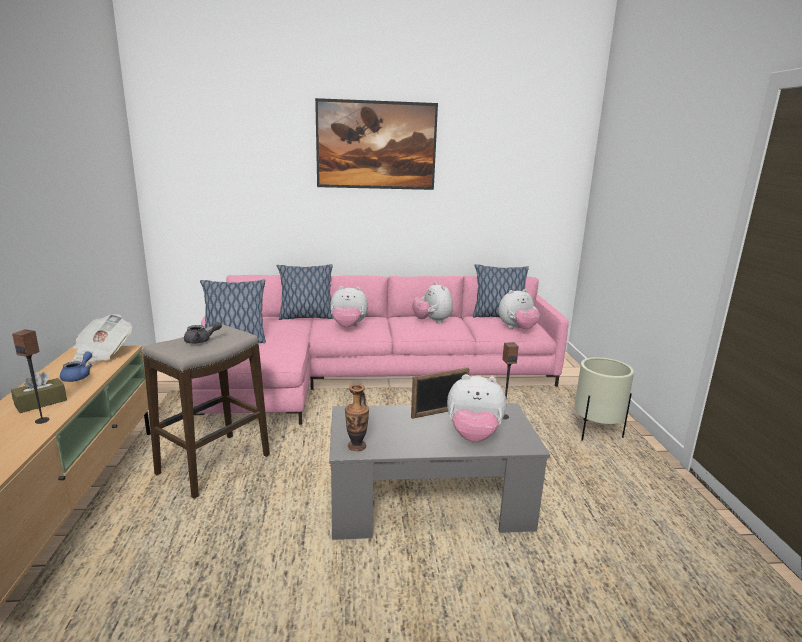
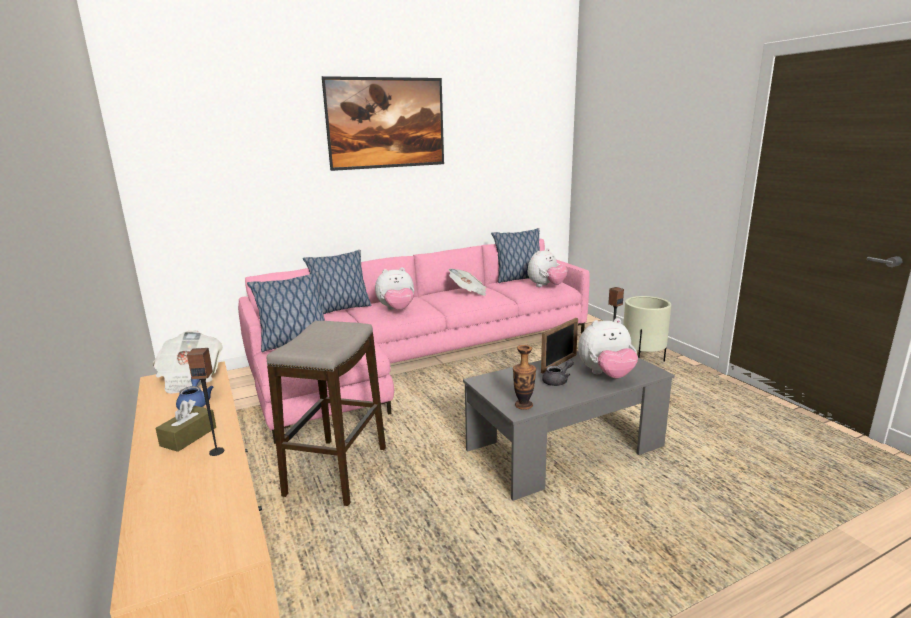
camera: 20 degrees left, 0 degrees up
(201, 341) = (323, 338): grey teapot -> grey teapot (557, 381)
(432, 321) = (468, 292): plush toy -> newspaper

